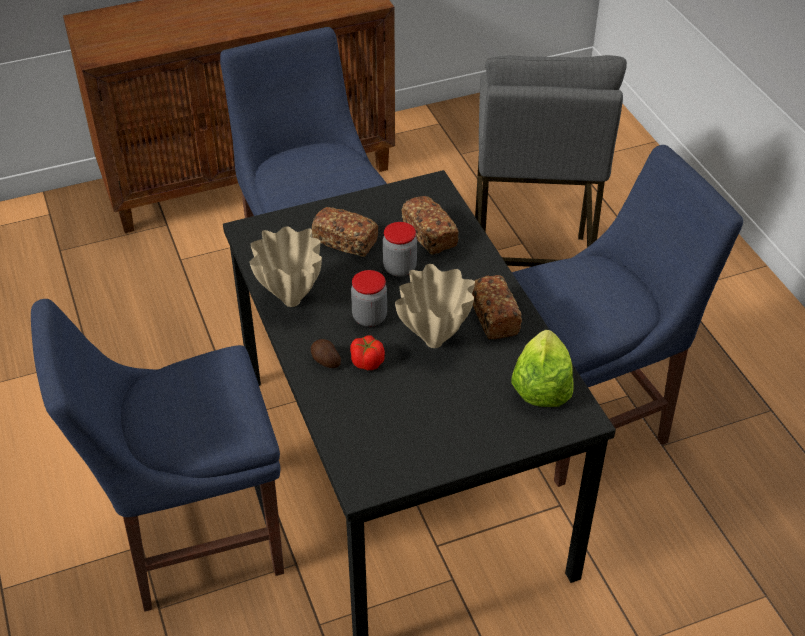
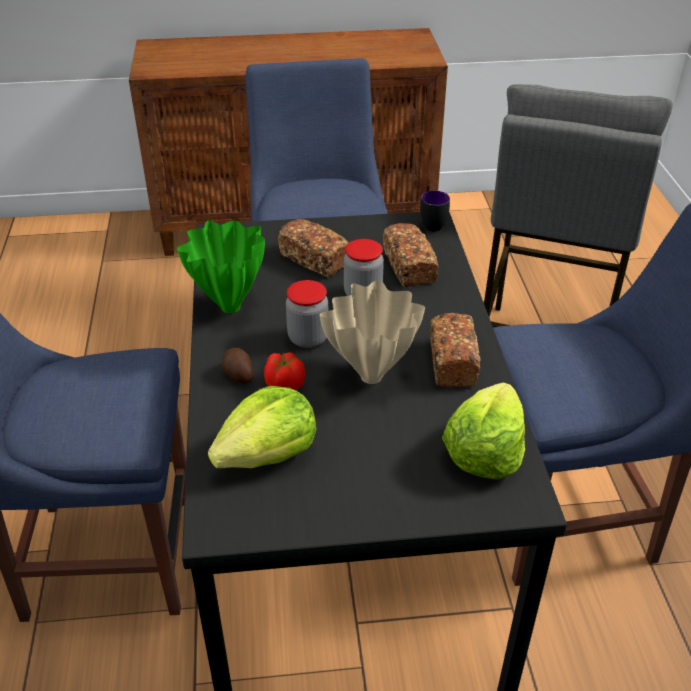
camera: 15 degrees right, 5 degrees down
(291, 300) = (230, 306): beige vase -> green vase
(378, 421) = (268, 453): none -> lettuce
(437, 187) = (435, 224): none -> mug

